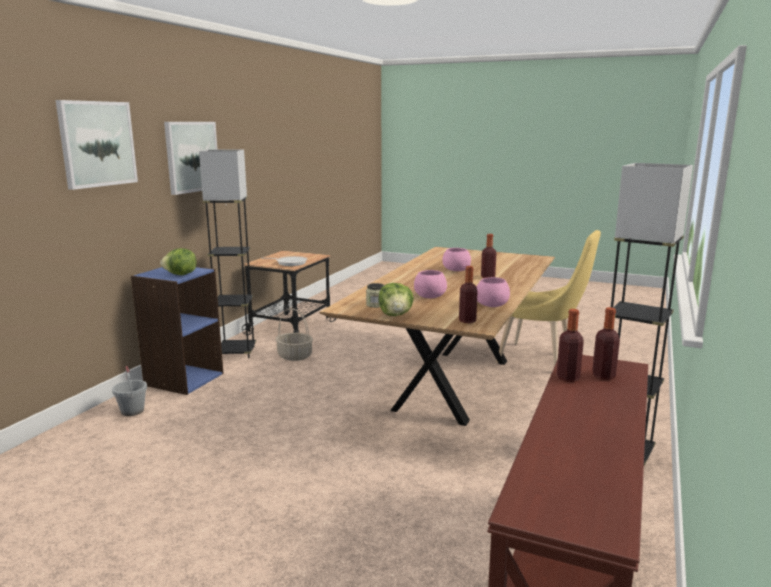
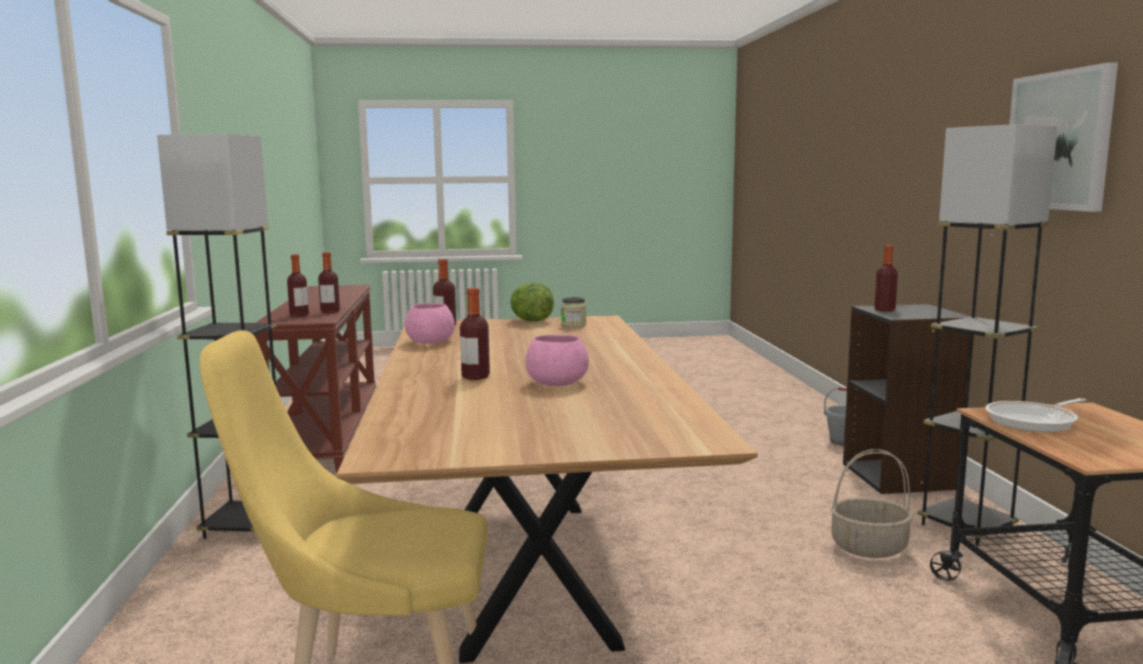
camera: 150 degrees right, 5 degrees down
(97, 144) = (939, 121): picture -> none
(181, 275) = (884, 310): lettuce -> bottle
(183, 379) = (900, 476): blue bookcase -> black bookcase
(429, 296) = (527, 339): pink bowl -> none

